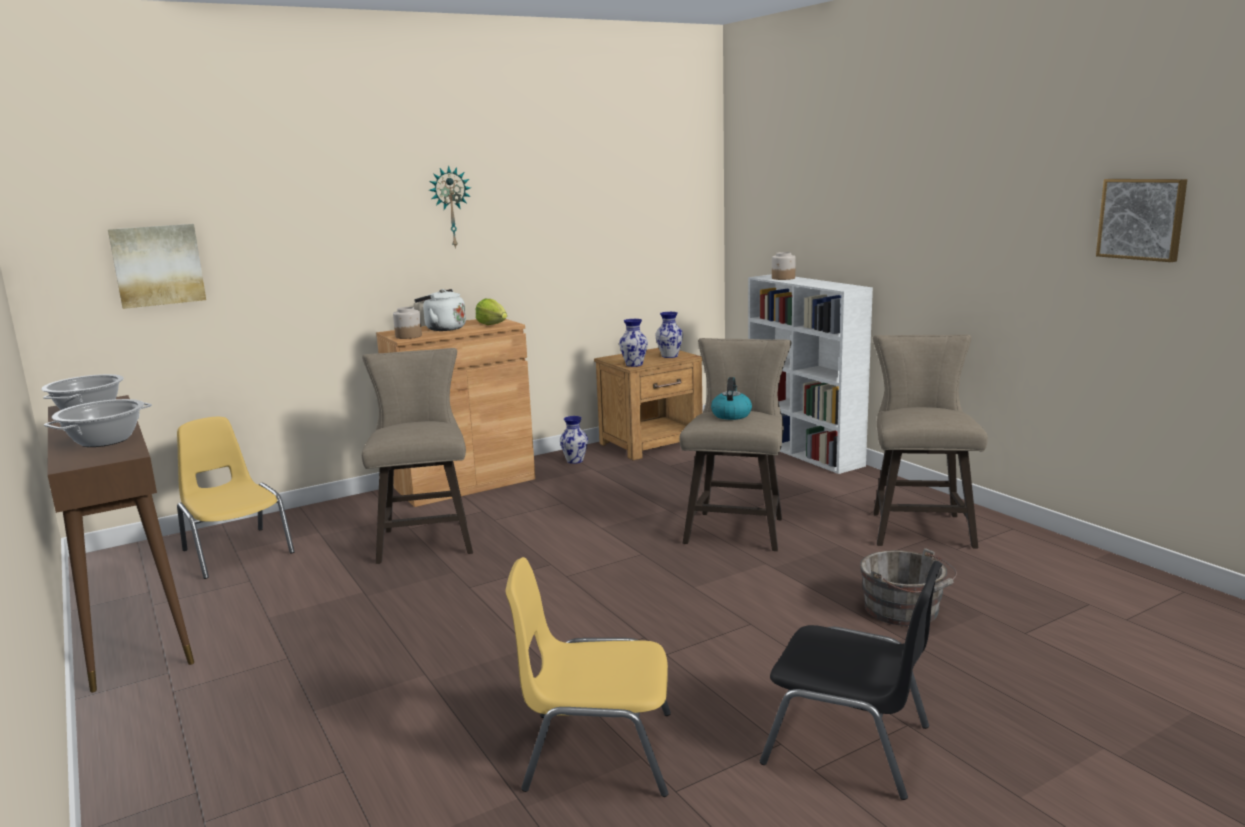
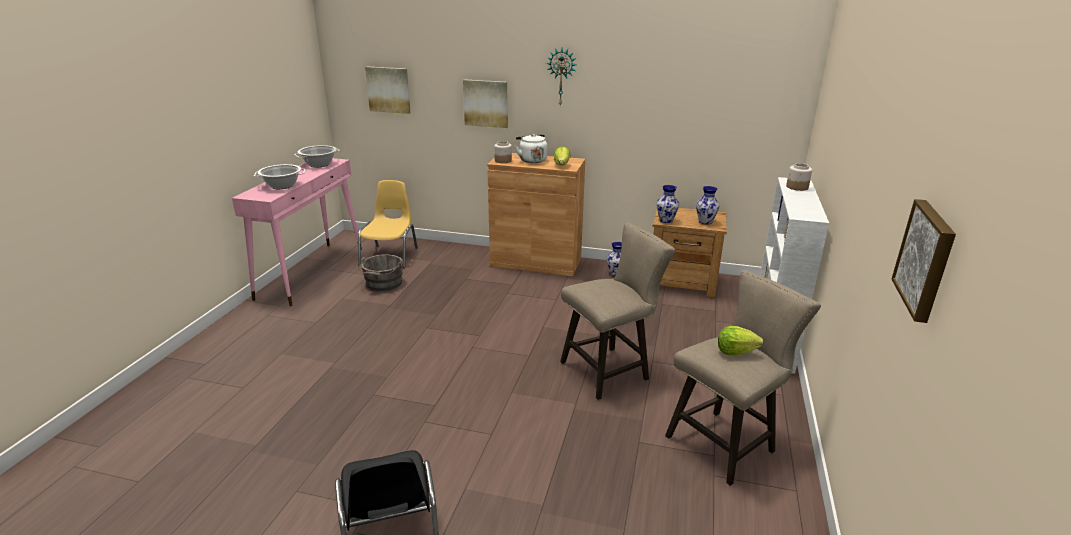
camera: 45 degrees right, 10 degrees up
(132, 618) = (311, 272): brown console table -> pink console table
(341, 262) = (486, 103): none -> picture
(426, 538) = (461, 288): beige stool -> none
(597, 751) = (311, 447): yellow chair -> none
(731, 415) = (604, 289): kettle -> none
(905, 610) = (583, 489): grey bucket -> grey bucket (383, 284)
(925, 410) = (735, 352): none -> lettuce

